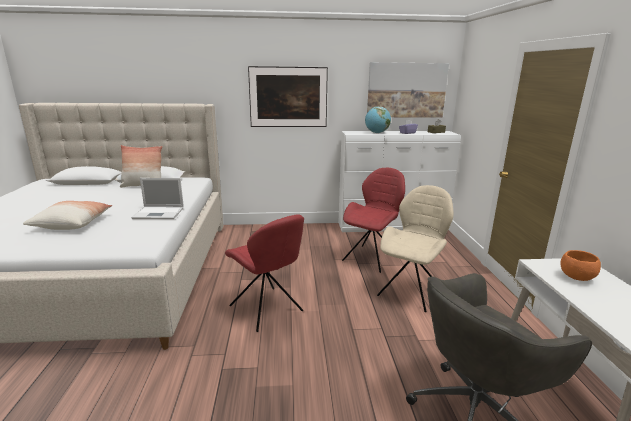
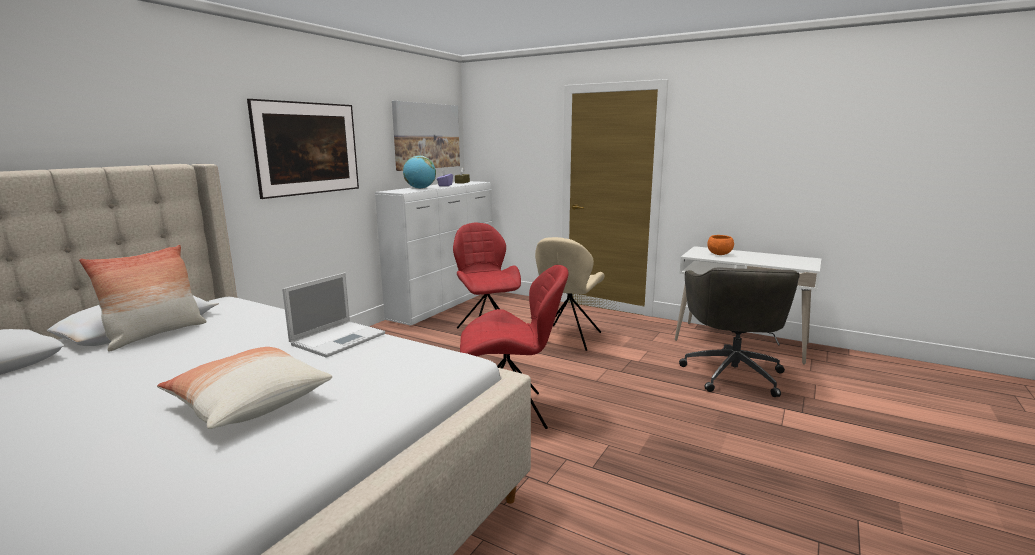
camera: 55 degrees left, 5 degrees down
(411, 291) = (567, 338): beige chair -> beige chair turned 135 degrees counterclockwise

